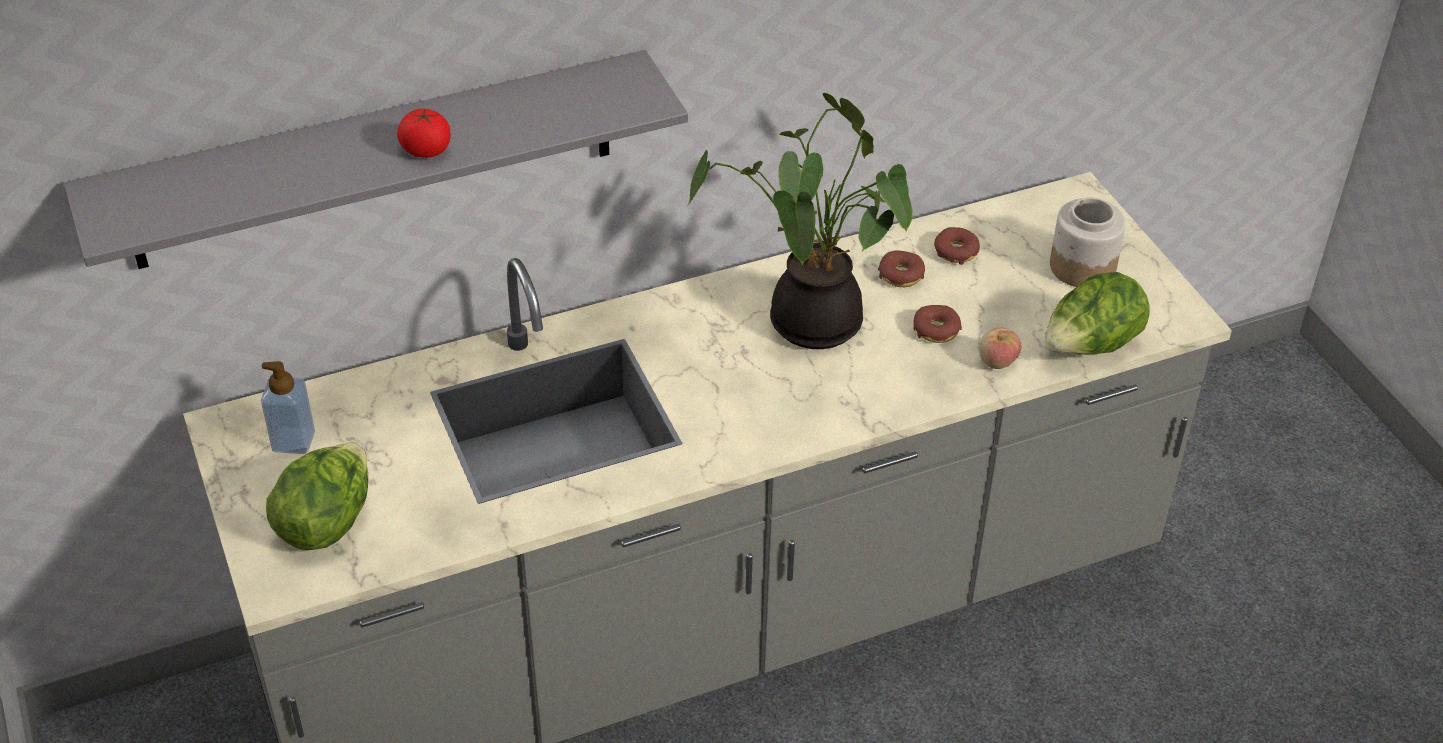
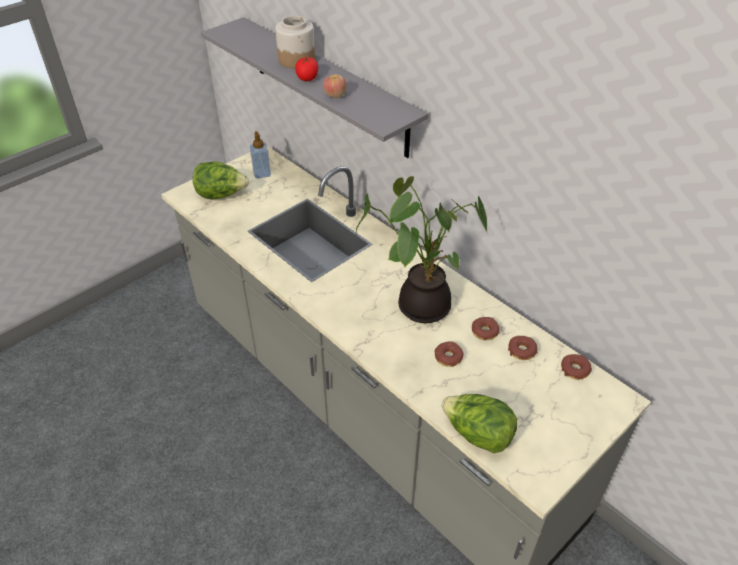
camera: 70 degrees right, 0 degrees up
(997, 362) = (437, 391): apple -> apple (335, 95)
(1012, 215) = (575, 370): none -> donut
(1082, 266) = (551, 415): jar -> jar (297, 60)

